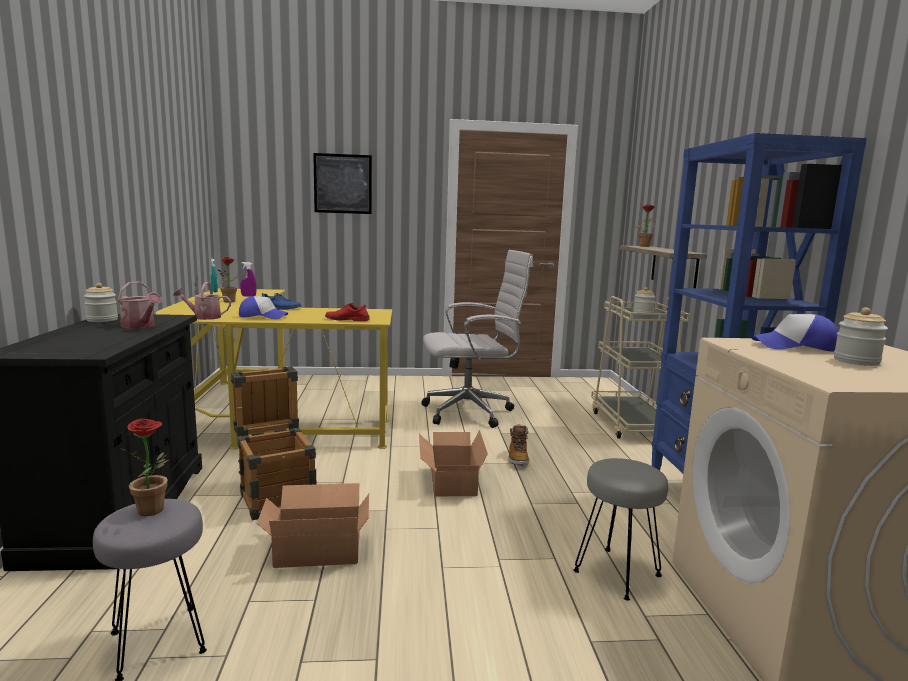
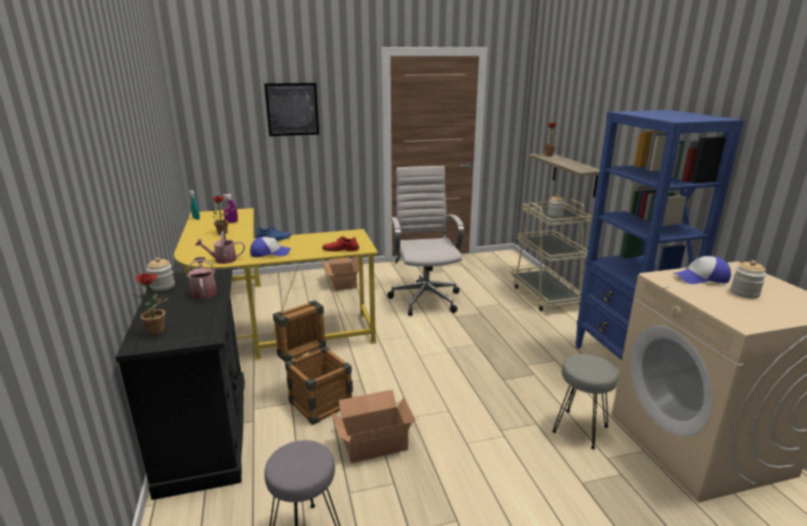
camera: 10 degrees left, 10 degrees up
(140, 326) = (203, 292): watering can -> watering can turned 135 degrees counterclockwise
(155, 511) = (299, 454): potted plant -> potted plant (160, 332)
(450, 482) = (439, 368): cardboard box -> cardboard box (341, 283)
(472, 412) = (425, 298): white office chair -> white office chair turned 75 degrees counterclockwise
(518, 458) = (477, 339): boot -> none

